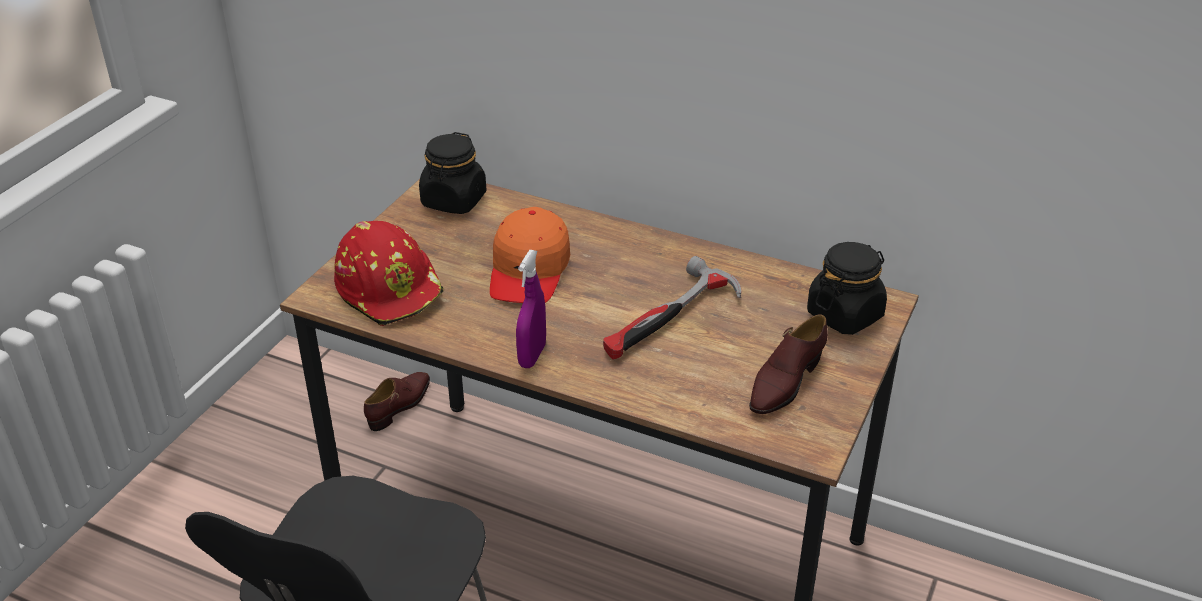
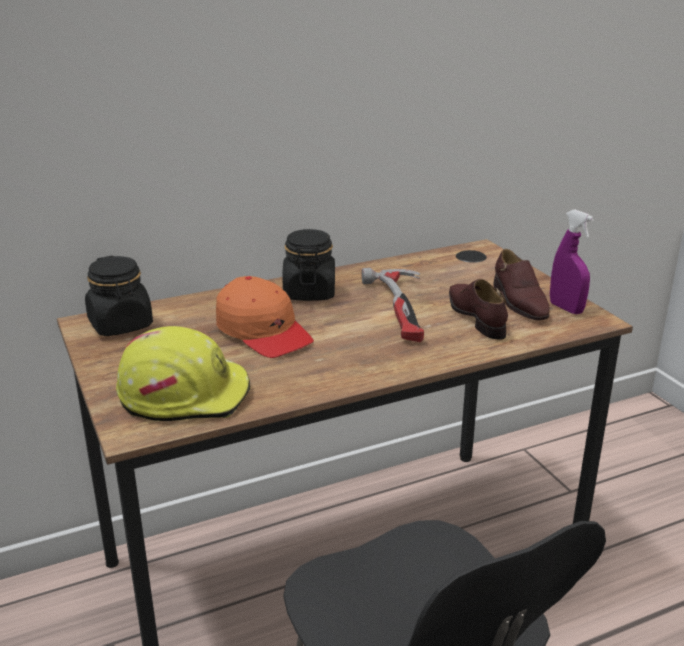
camera: 50 degrees left, 10 degrees down
(390, 289) = (185, 394): red hard hat -> yellow hard hat
(400, 405) = (59, 594): brown shoe -> brown shoe (476, 317)
(532, 356) = (368, 370): purple spray bottle -> purple spray bottle (566, 308)
(845, 315) = (478, 261): black jar -> black jar (309, 292)

